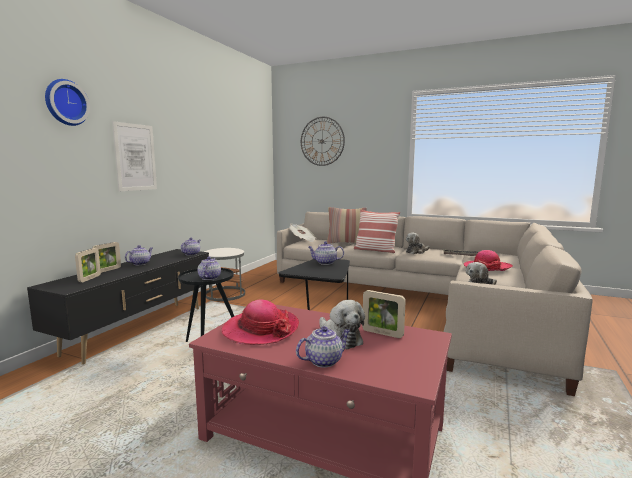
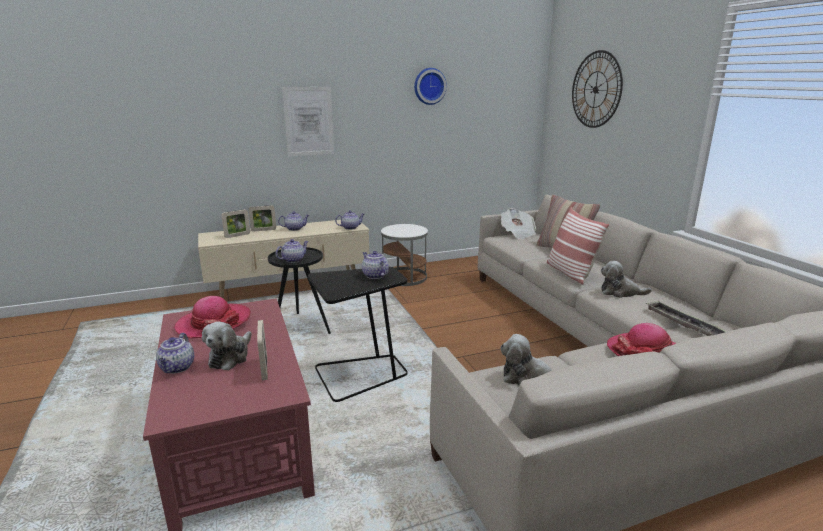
camera: 45 degrees right, 10 degrees up
(65, 103) = (233, 75): wall clock -> wall clock (429, 86)
(139, 330) = (290, 290): black tv stand -> beige tv stand
(324, 361) = (177, 368): teapot -> teapot turned 75 degrees clockwise

